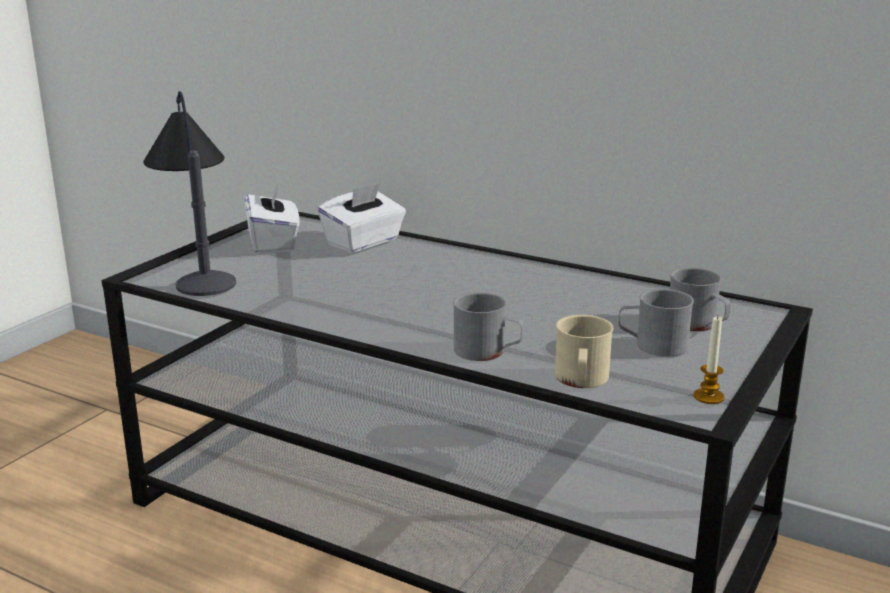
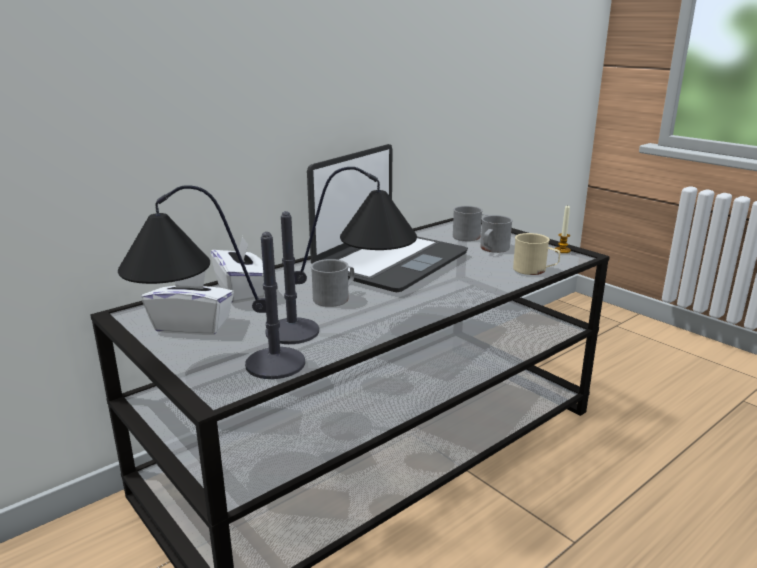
camera: 70 degrees left, 0 degrees up
(306, 299) = (347, 326): none -> table lamp
(487, 351) = (482, 285): grey mug -> grey mug (335, 297)
(519, 289) = (390, 262): none -> laptop

